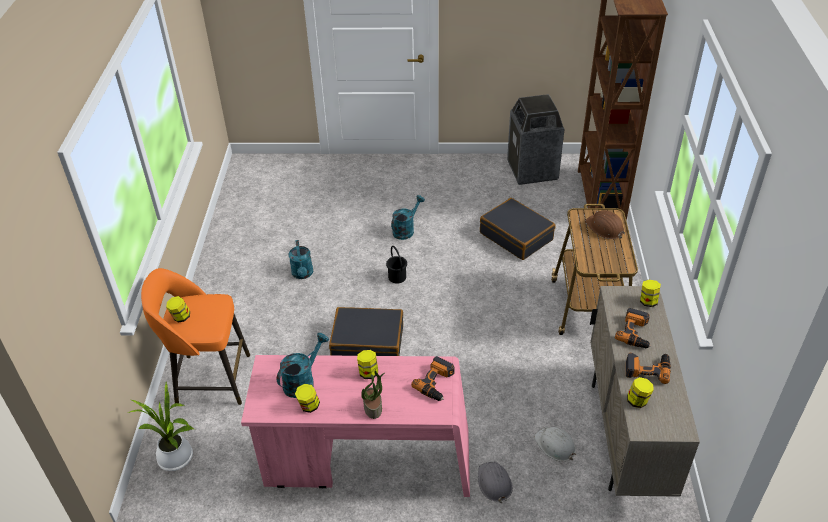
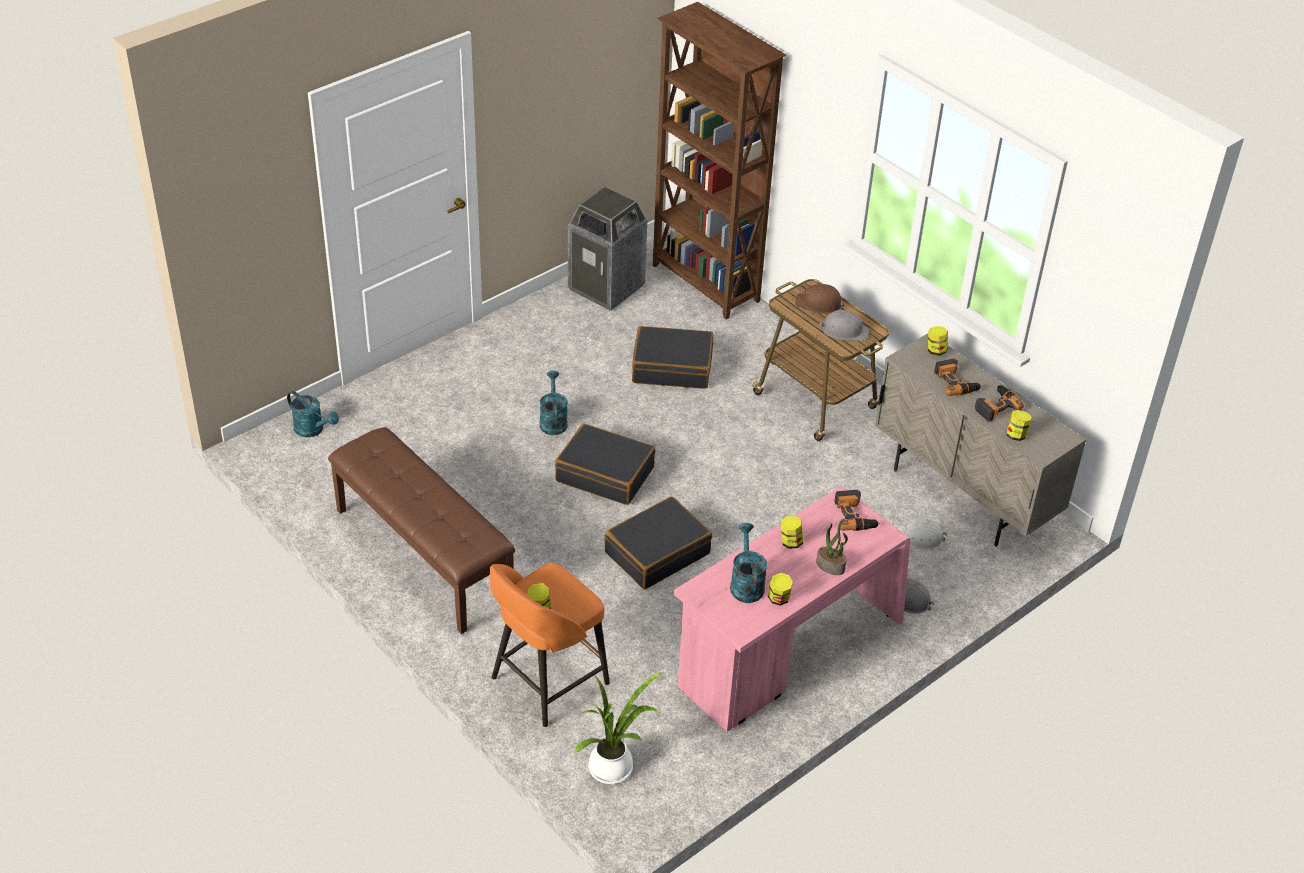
camera: 45 degrees left, 0 degrees up
(242, 265) = (422, 556): none -> brown bench
(303, 274) = (503, 527): turquoise watering can -> turquoise watering can (313, 430)
(397, 277) = (605, 474): black bucket -> black suitcase
(601, 254) = (844, 330): none -> grey hard hat

